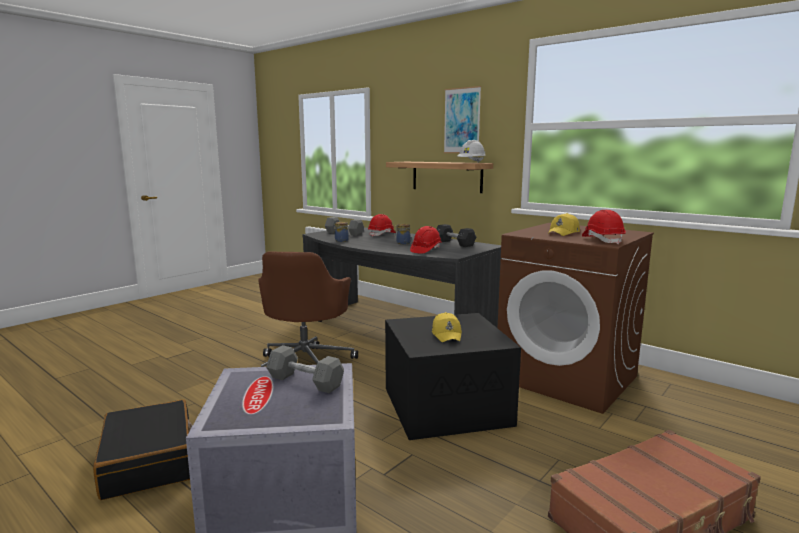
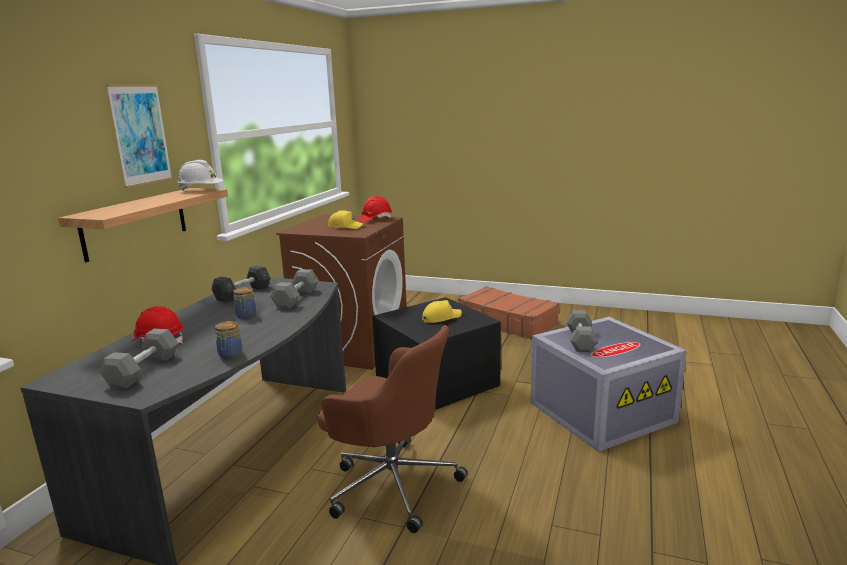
camera: 110 degrees left, 5 degrees up
(150, 461) = (655, 490): black suitcase -> none
(306, 363) = (391, 483): brown office chair -> brown office chair turned 45 degrees clockwise
(425, 250) = (296, 298): red hard hat -> grey dumbbell

